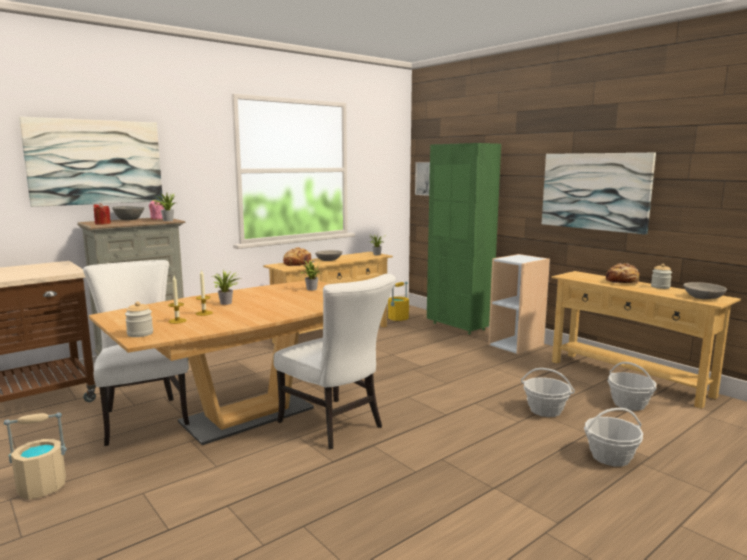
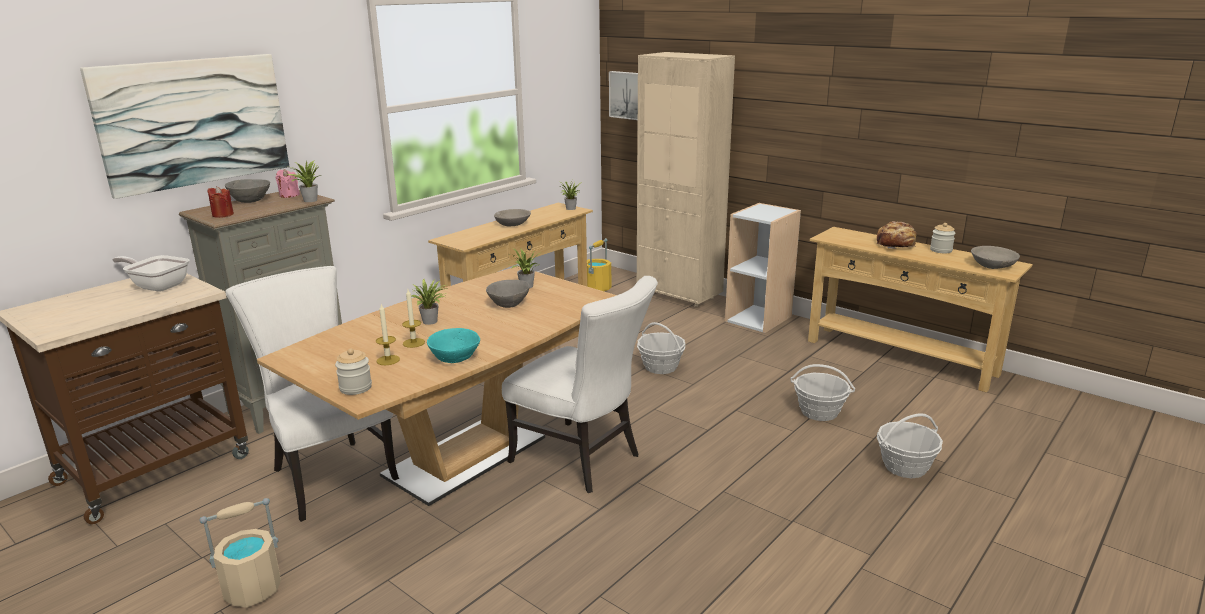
camera: 10 degrees left, 10 degrees up
(48, 267) = (157, 286): none -> frying pan
(225, 323) = (454, 359): none -> turquoise bowl
(290, 297) = (508, 304): none -> grey bowl
(297, 263) = (474, 234): bread -> none
(458, 326) = (679, 295): green cabinet -> beige cabinet
(594, 191) = (861, 127): picture -> none
(629, 404) = (909, 394): basket -> basket (660, 367)

